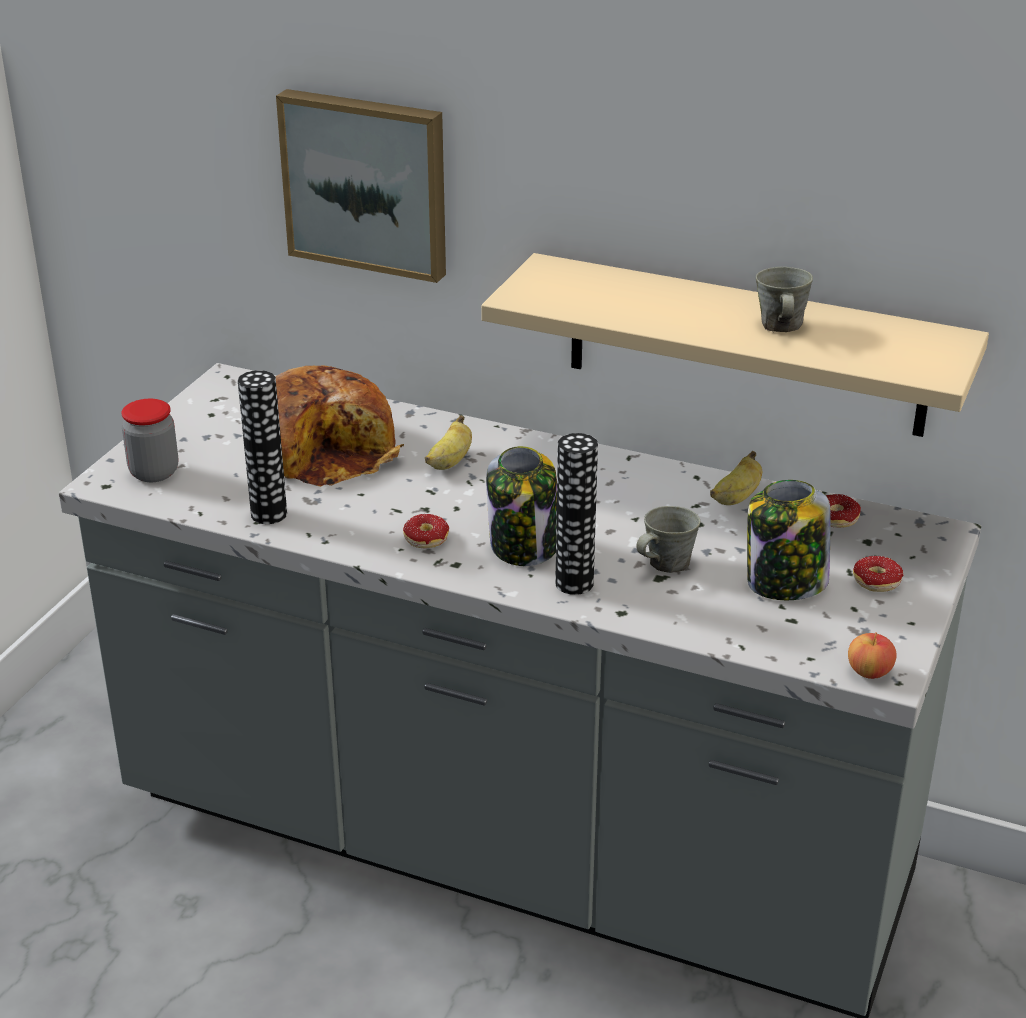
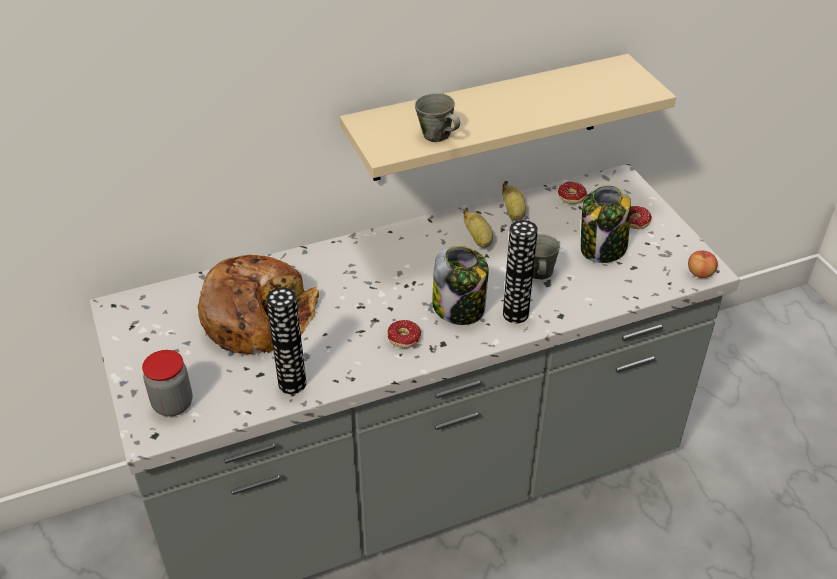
camera: 45 degrees left, 10 degrees up
(367, 182) = (200, 115): picture -> none
(450, 462) = (343, 281): banana -> banana (478, 239)
(780, 326) = (541, 98): grey mug -> grey mug (437, 136)

